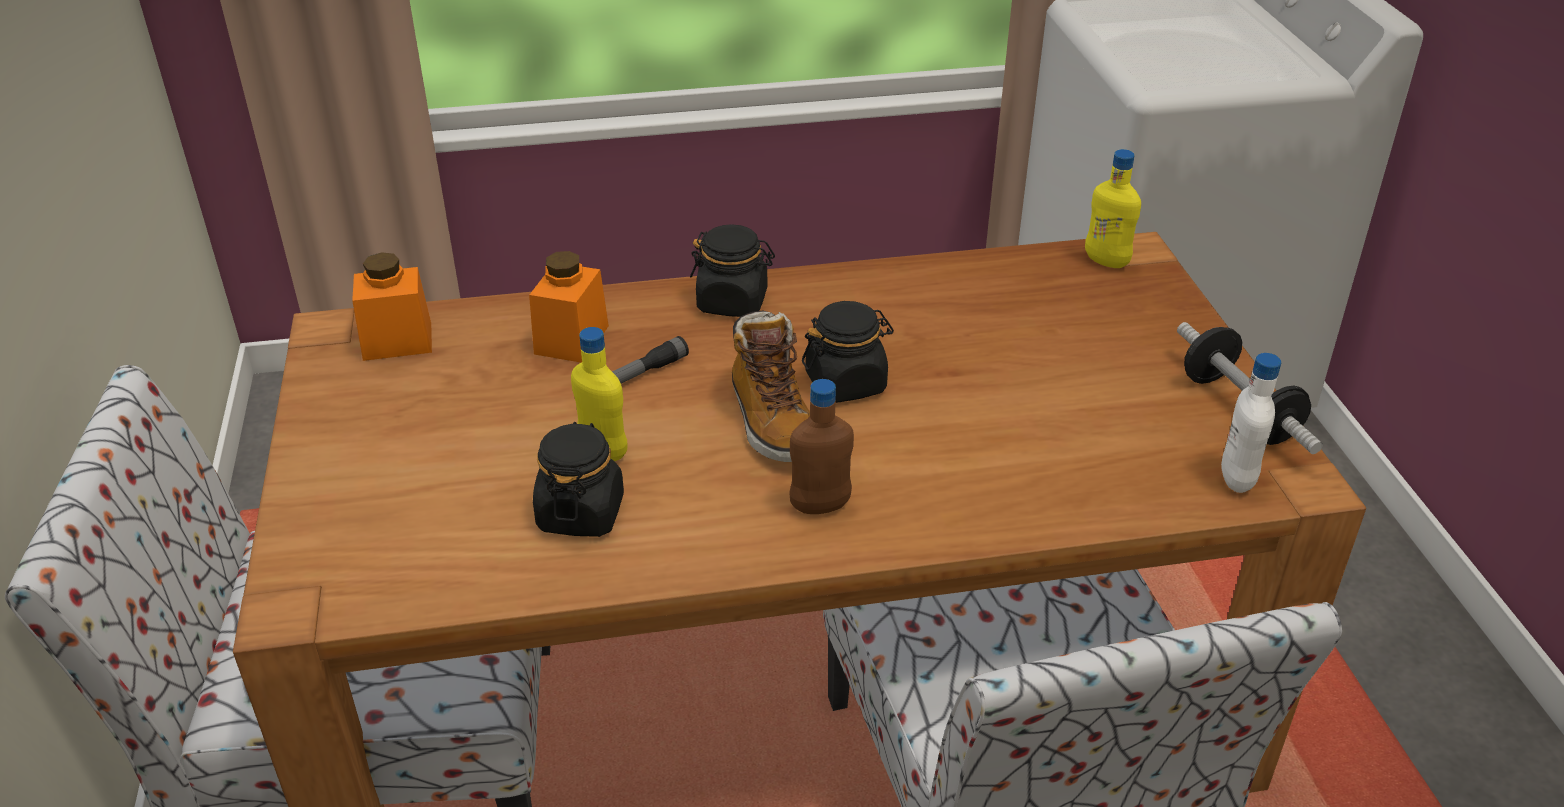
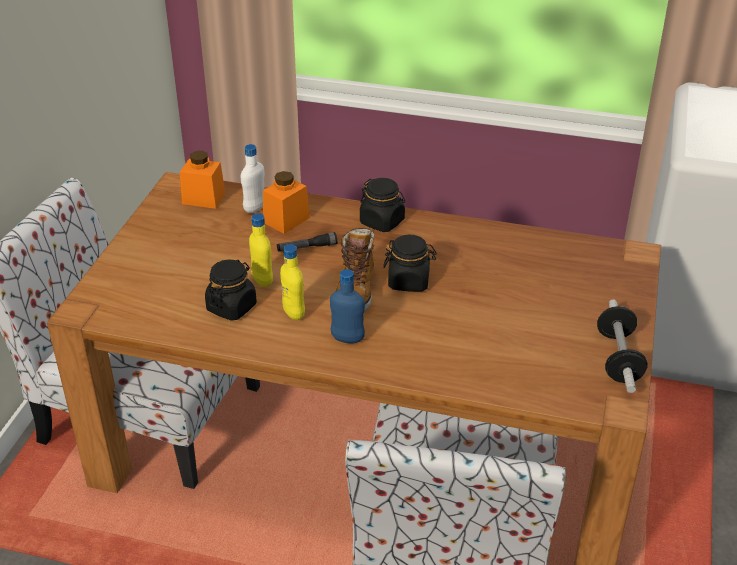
camera: 25 degrees right, 0 degrees up
(820, 506) = (347, 339): brown bottle -> blue bottle
(1106, 261) = (613, 254): yellow bottle -> yellow bottle (294, 313)
(1237, 479) = (583, 394): white bottle -> white bottle (255, 208)

